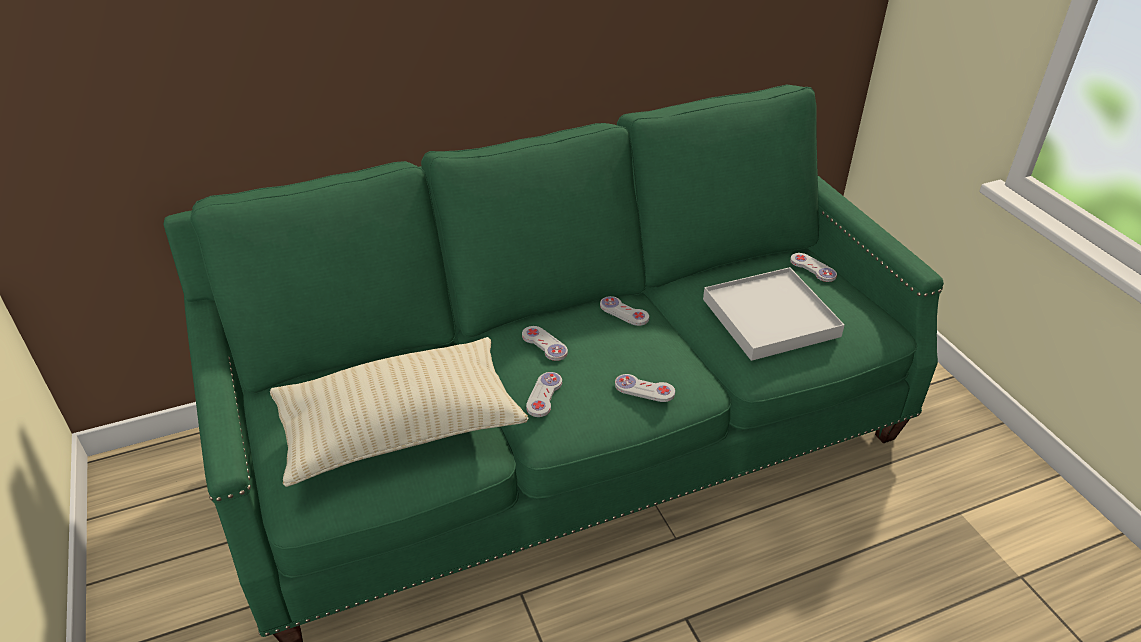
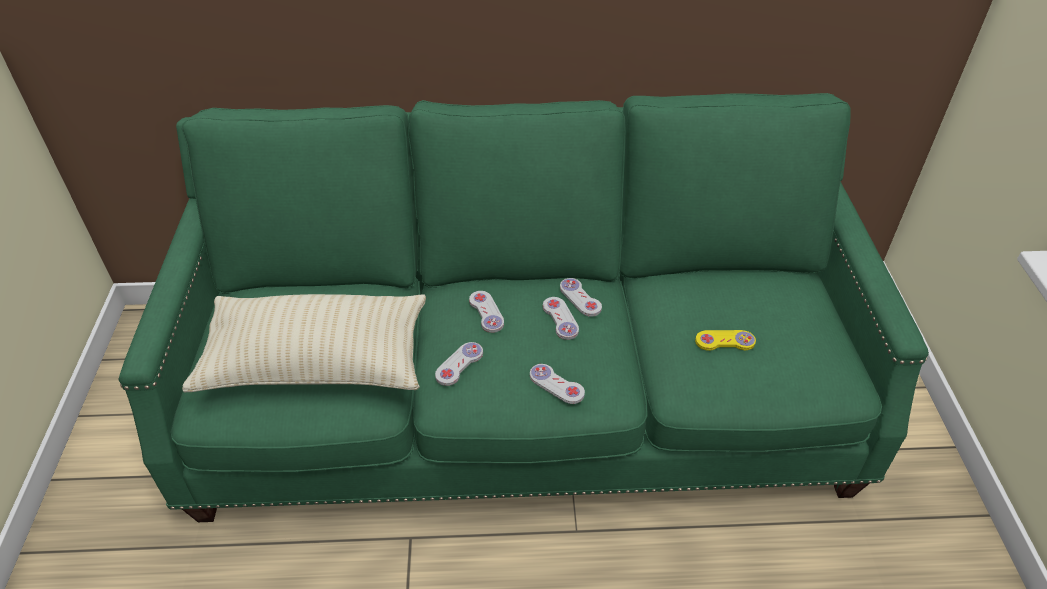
camera: 20 degrees right, 5 degrees up
(770, 317) = (725, 341): white tray -> yellow game controller
(813, 268) = (802, 298): white game controller -> white game controller (560, 319)

